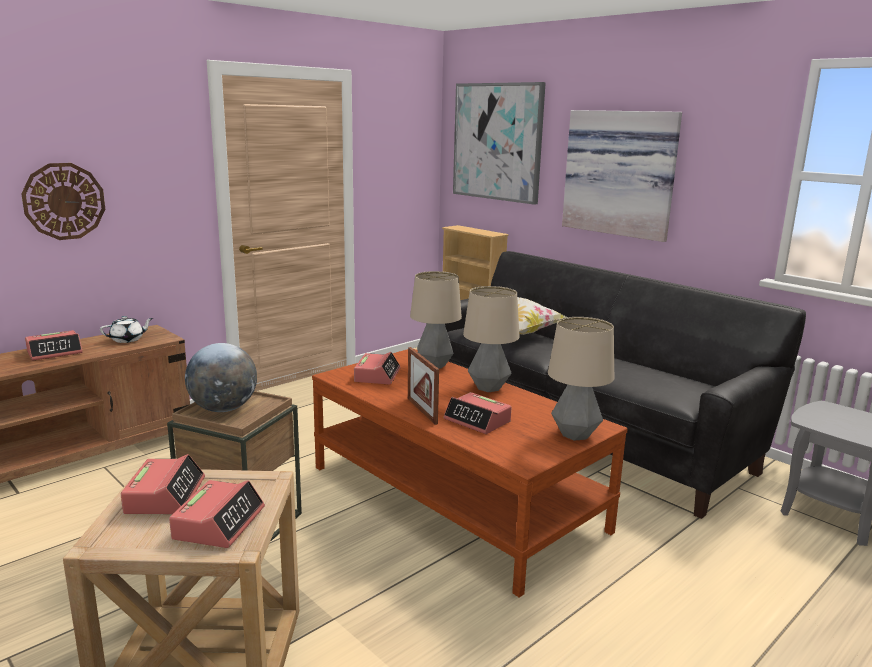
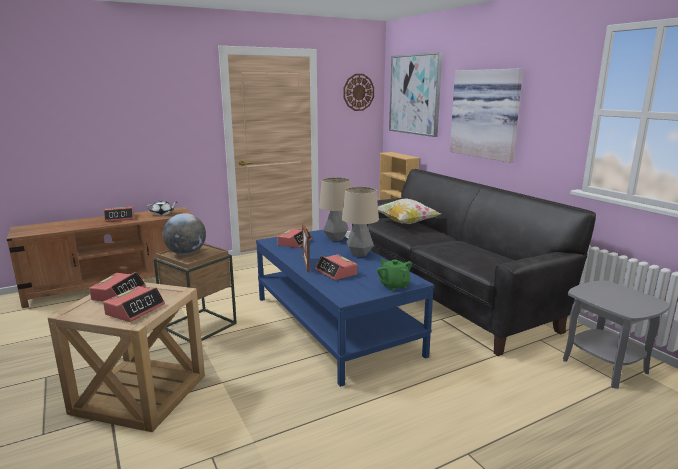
camera: 15 degrees right, 0 degrees up
(64, 201) = (130, 131): wall clock -> wall clock (358, 92)
(454, 498) = (334, 325): brown coffee table -> blue coffee table
(575, 435) = (394, 285): table lamp -> green teapot

